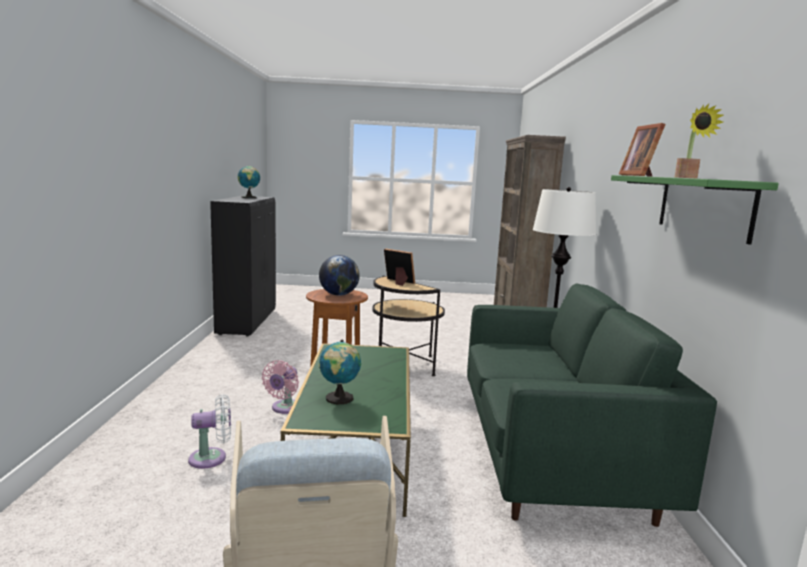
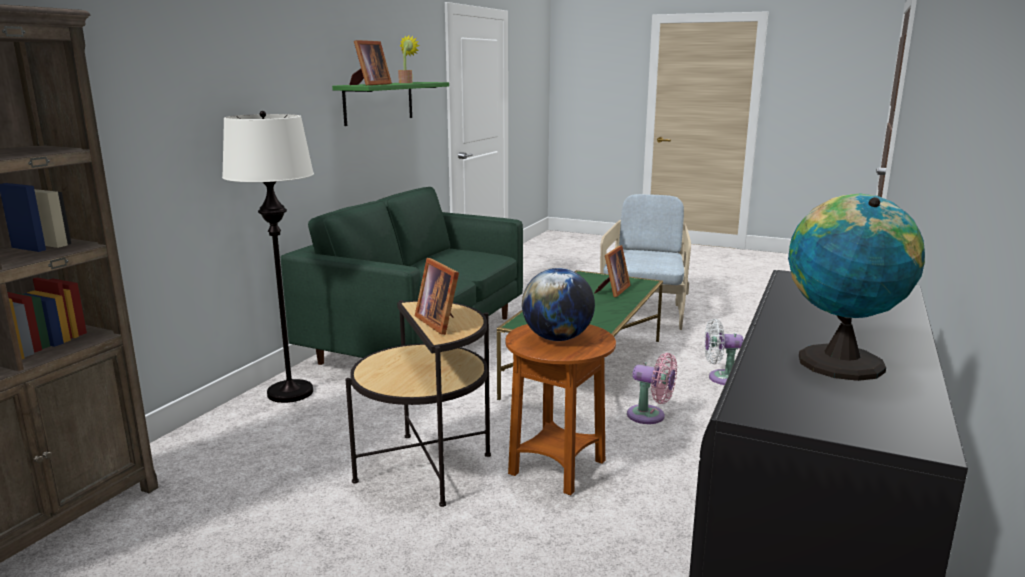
camera: 155 degrees left, 5 degrees up
(284, 408) = (650, 416): pink fan -> pink fan turned 75 degrees clockwise
(339, 399) = (612, 291): globe -> picture frame

